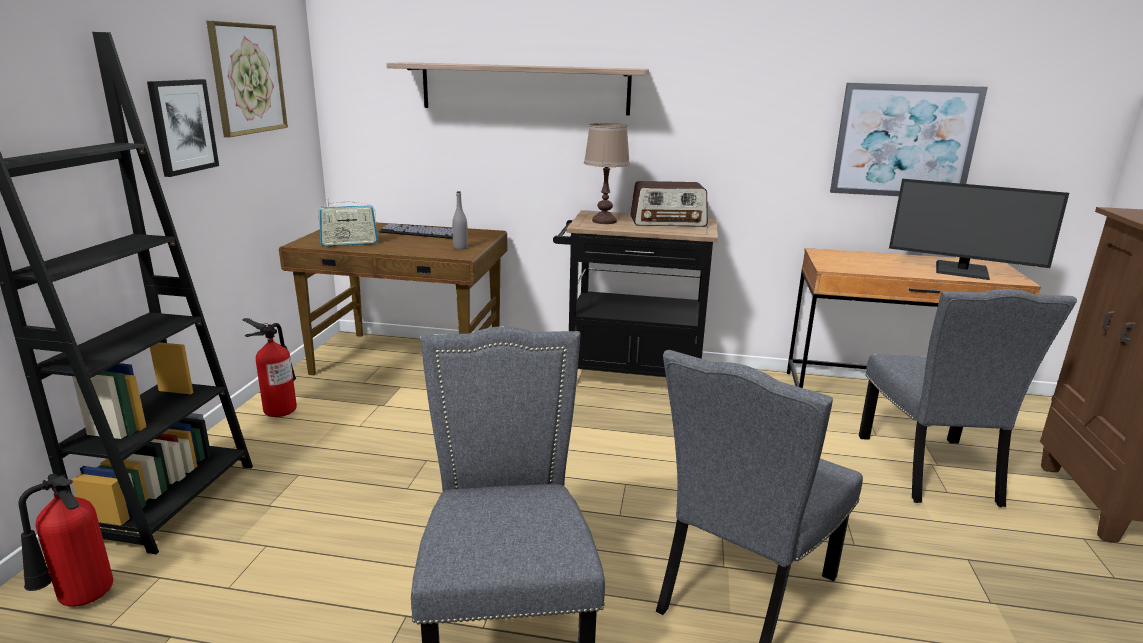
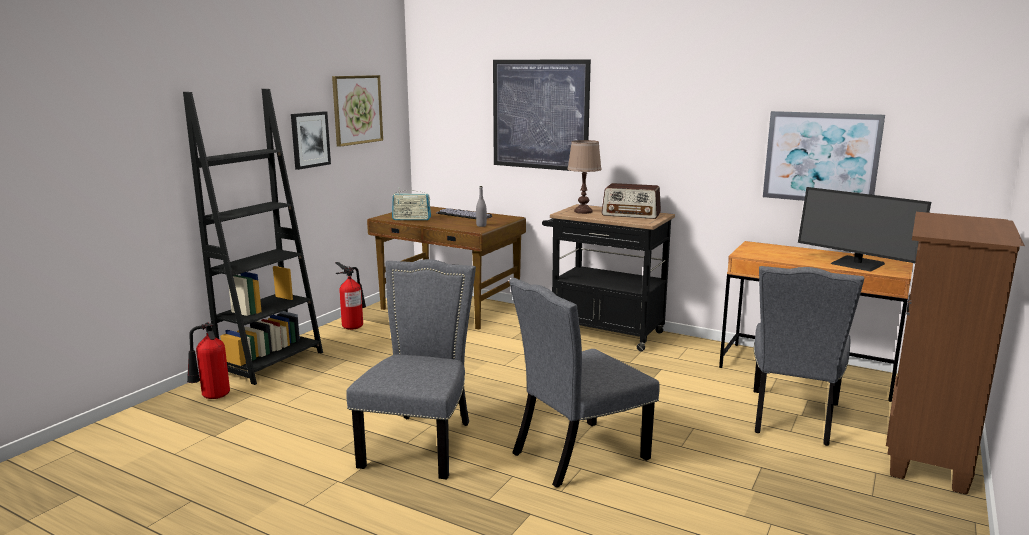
camera: 20 degrees right, 5 degrees down
(525, 88) = (540, 114): shelf -> picture

